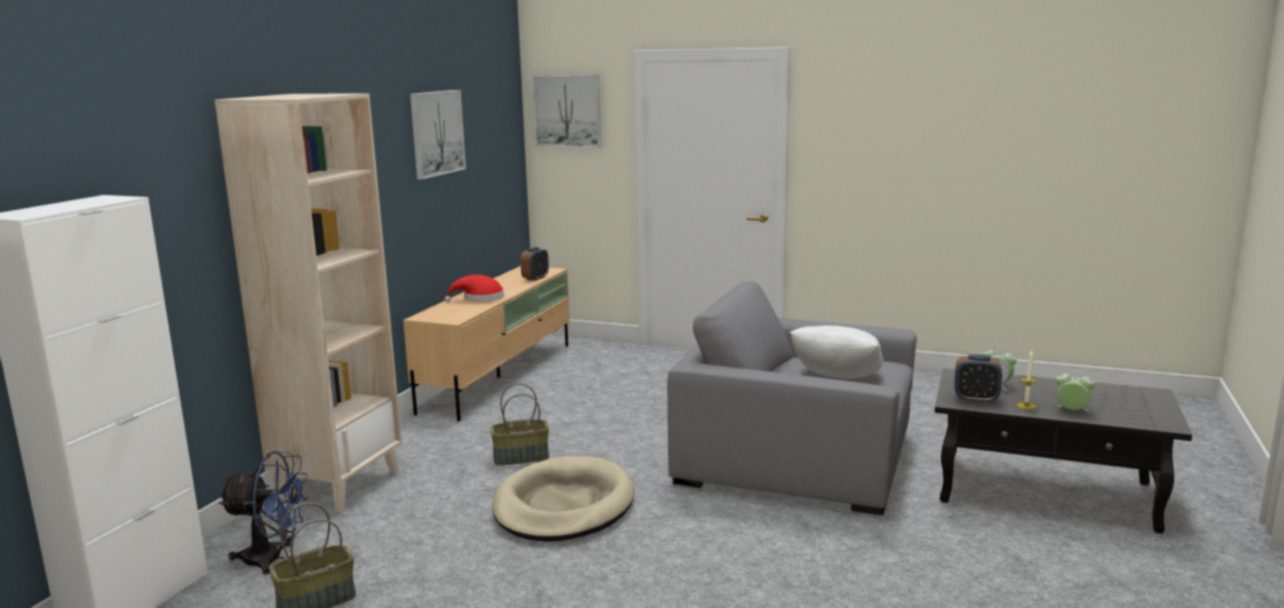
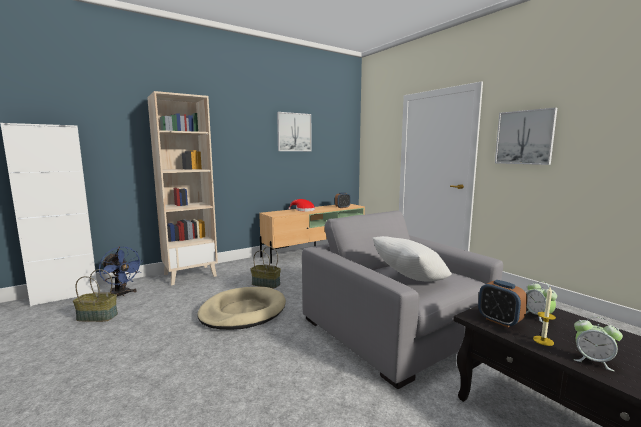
camera: 35 degrees right, 5 degrees down
(567, 111) = (375, 129): picture -> picture (524, 137)
(1072, 410) = (592, 361): alarm clock -> alarm clock turned 150 degrees clockwise

